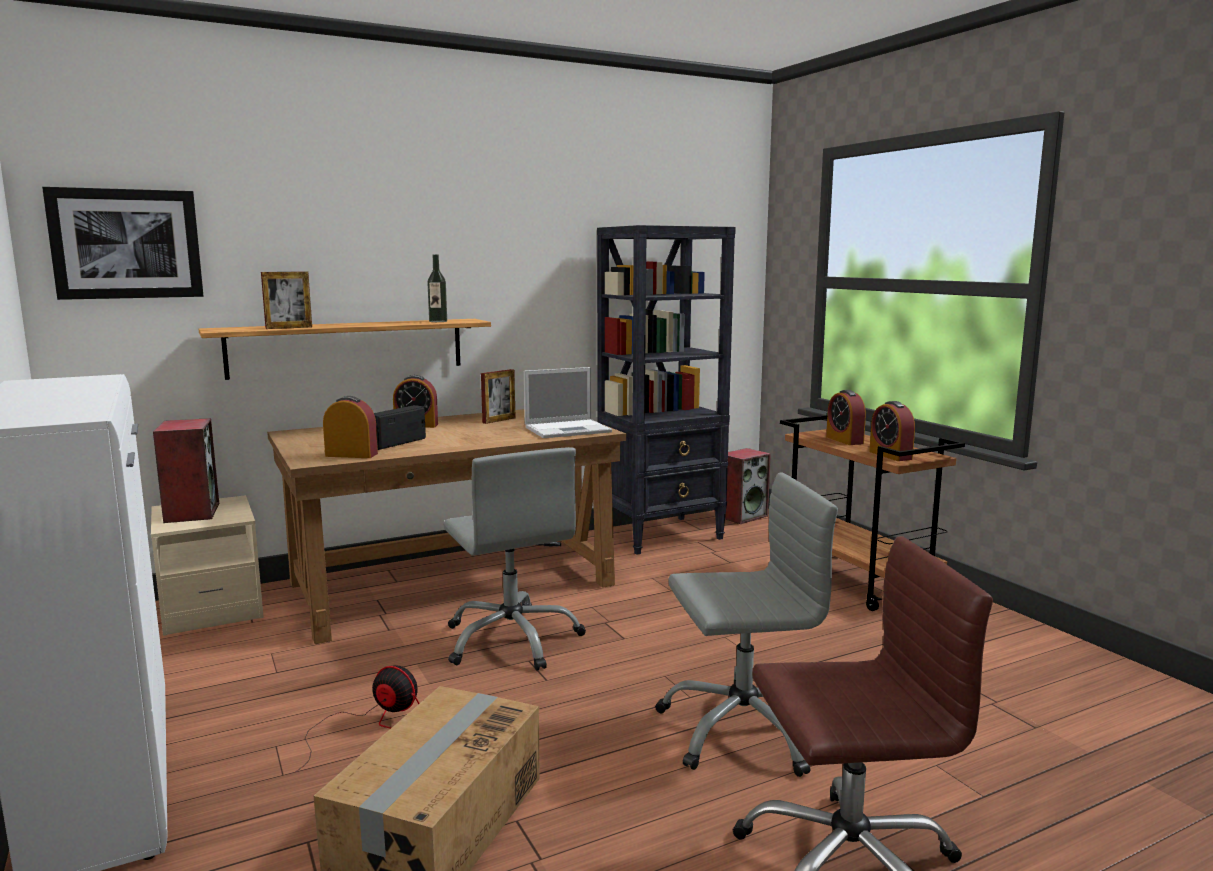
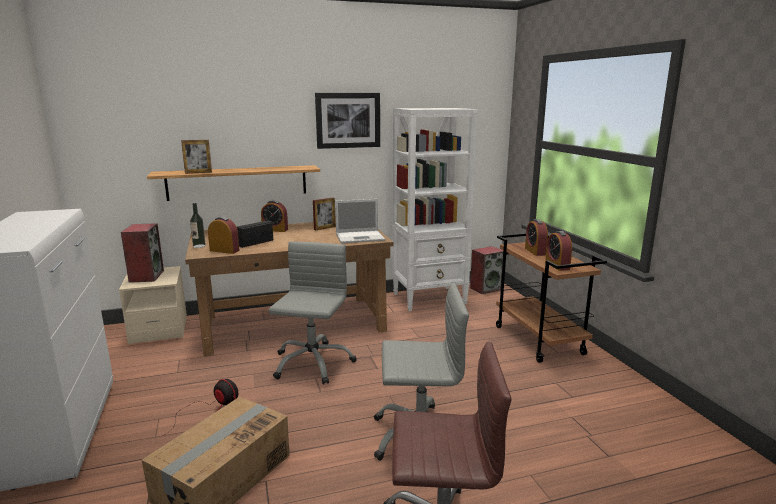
camera: 10 degrees right, 5 degrees up
(126, 244) = (109, 124): picture -> picture (348, 120)
(438, 321) = (289, 168): bottle -> bottle (199, 246)
(512, 639) = (312, 363): grey office chair -> grey office chair turned 150 degrees counterclockwise
(662, 535) = (430, 298): black bookcase -> white bookcase

